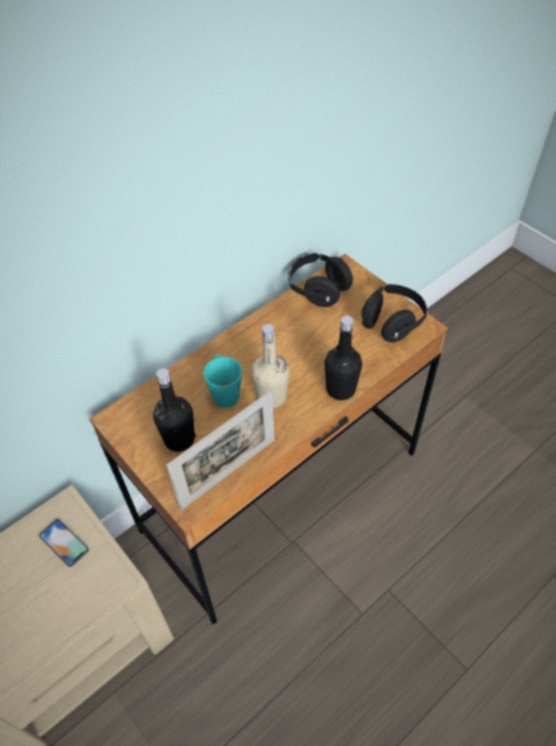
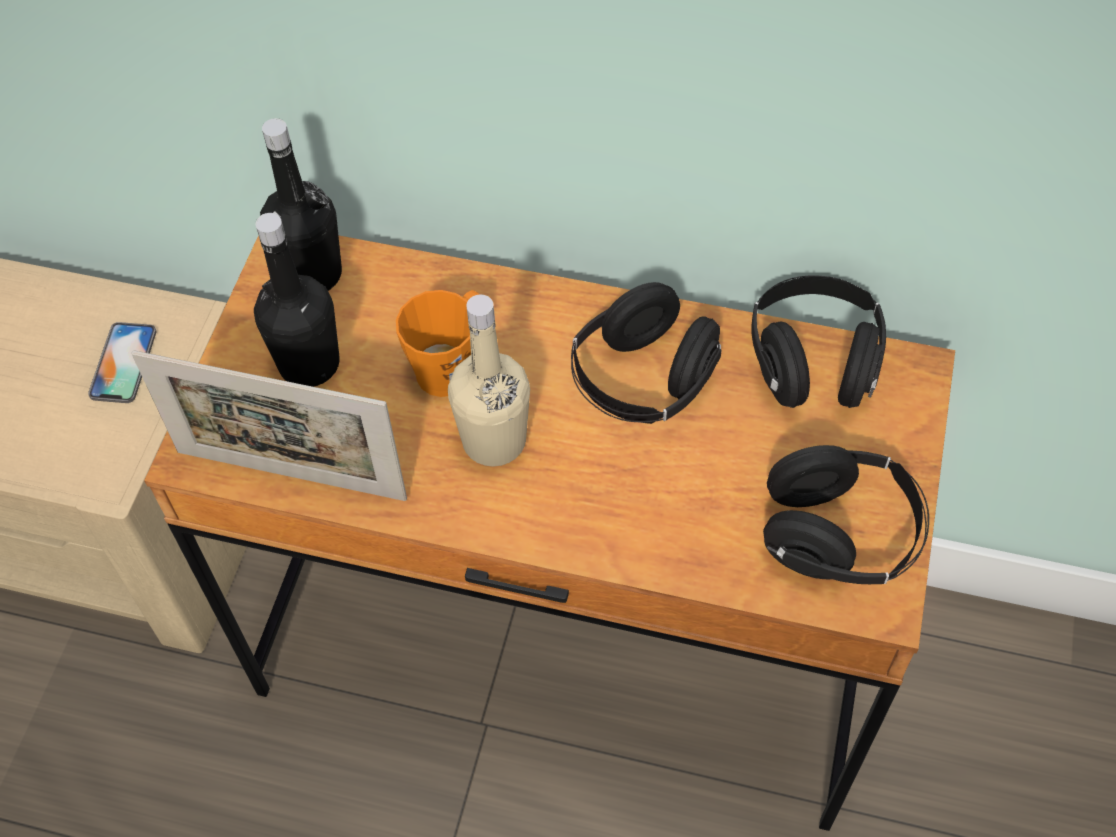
camera: 55 degrees right, 5 degrees up
(224, 392) = (451, 365): turquoise mug -> orange mug
(284, 339) = (643, 381): none -> black headphones
(340, 389) = (597, 540): black bottle -> black bottle (312, 274)

